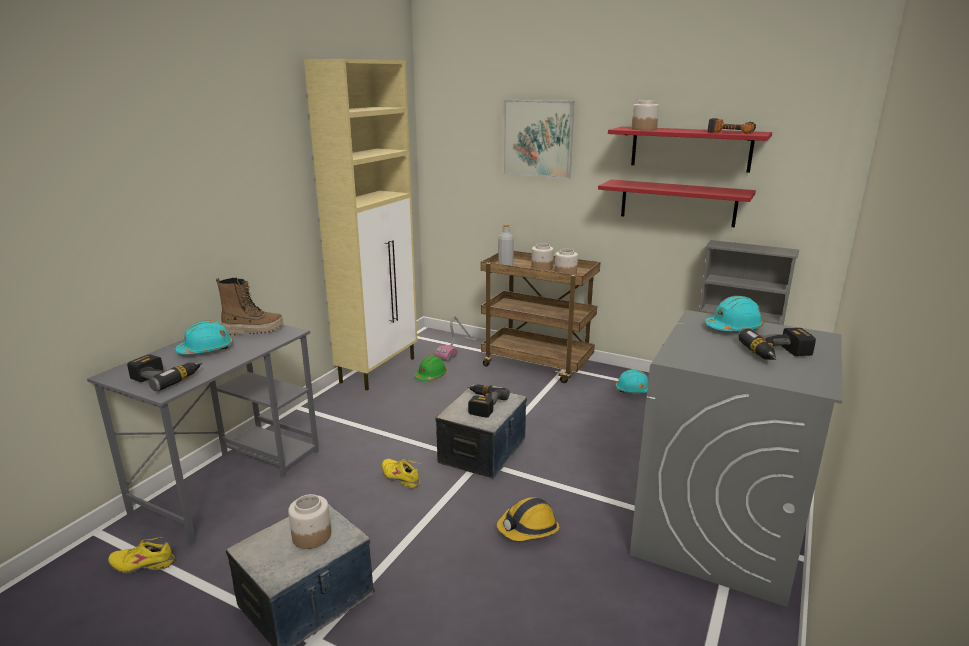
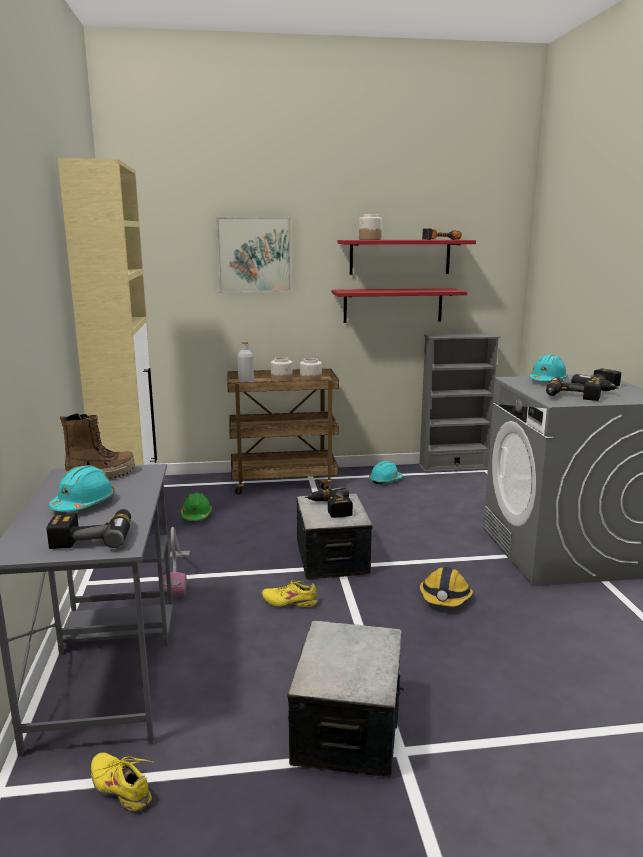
camera: 35 degrees left, 5 degrees down
(143, 564) = (121, 787): yellow shoe -> yellow shoe turned 75 degrees clockwise
(311, 536) = (352, 649): jar -> none
(457, 349) = (190, 488): vacuum cleaner -> vacuum cleaner (177, 575)
(706, 357) = (571, 397): none -> power drill

